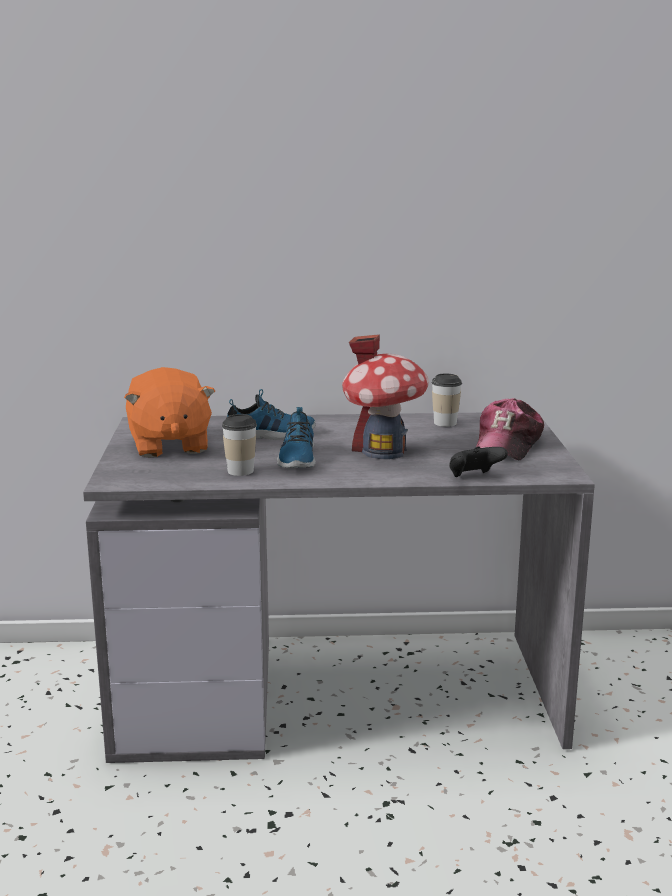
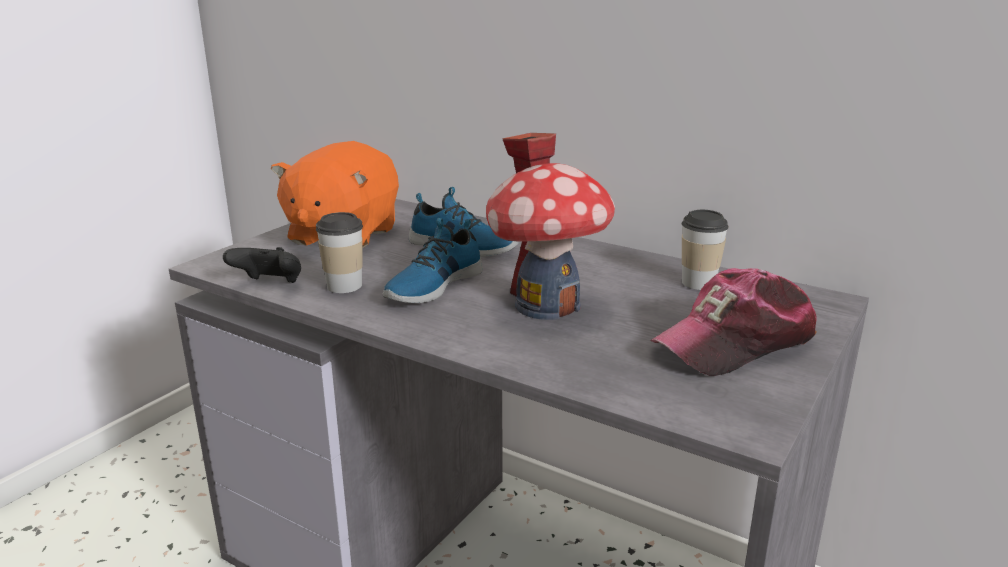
camera: 35 degrees right, 5 degrees up
(474, 477) = (597, 385): black game controller -> black game controller (269, 285)

